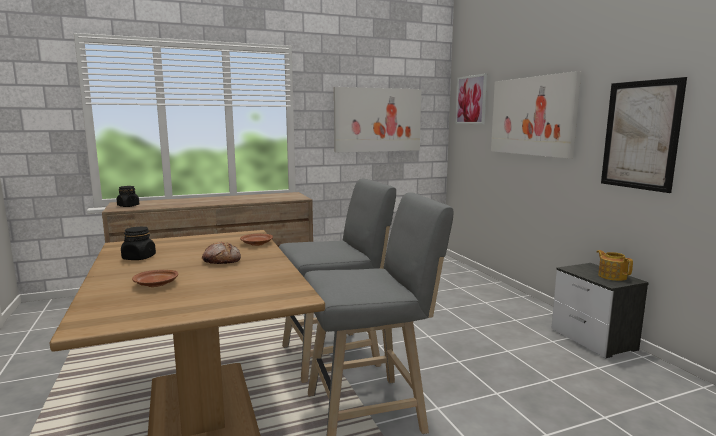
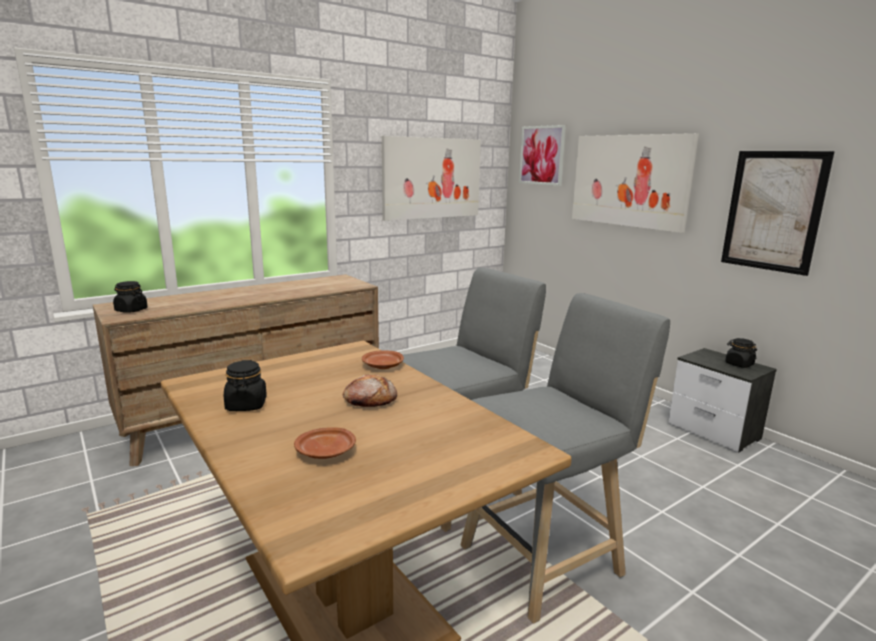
camera: 15 degrees left, 5 degrees up
(612, 276) = (739, 364): teapot -> black jar

